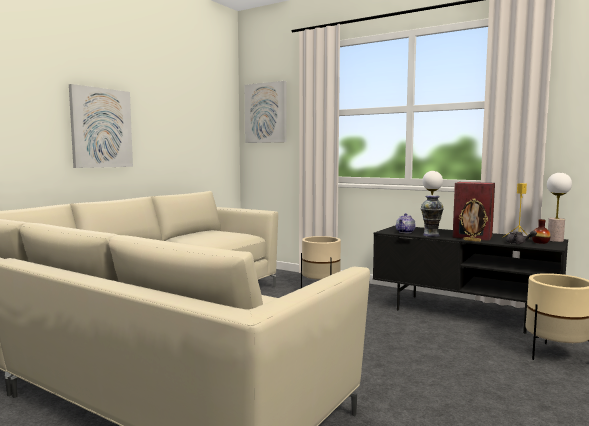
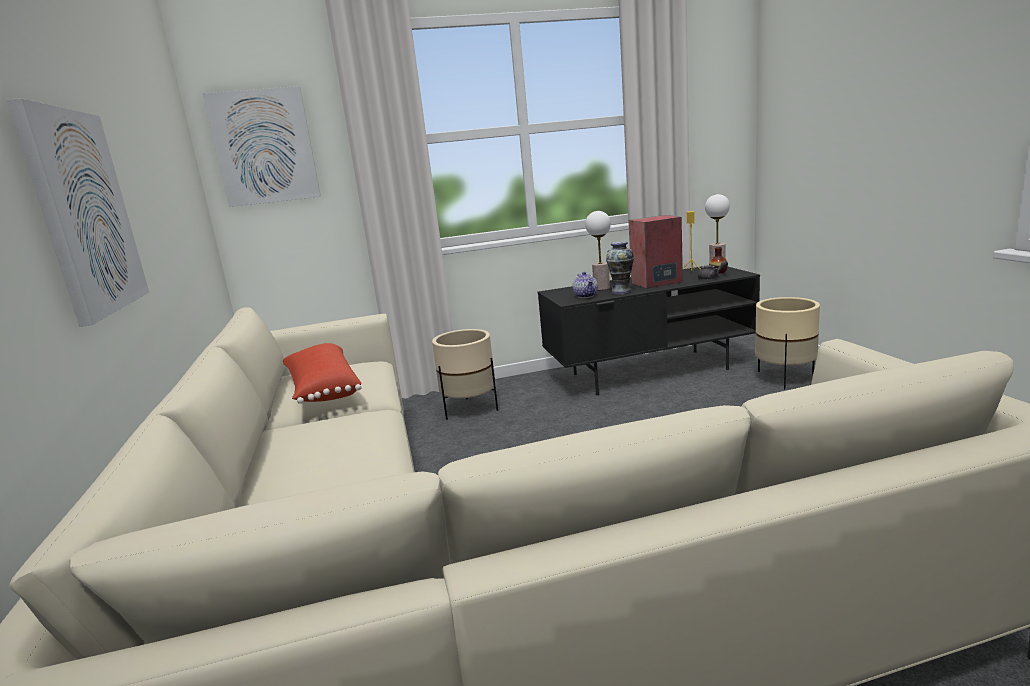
camera: 45 degrees left, 10 degrees up
(205, 236) = (322, 389): none -> red pillow
(472, 240) = (673, 286): picture frame -> none

